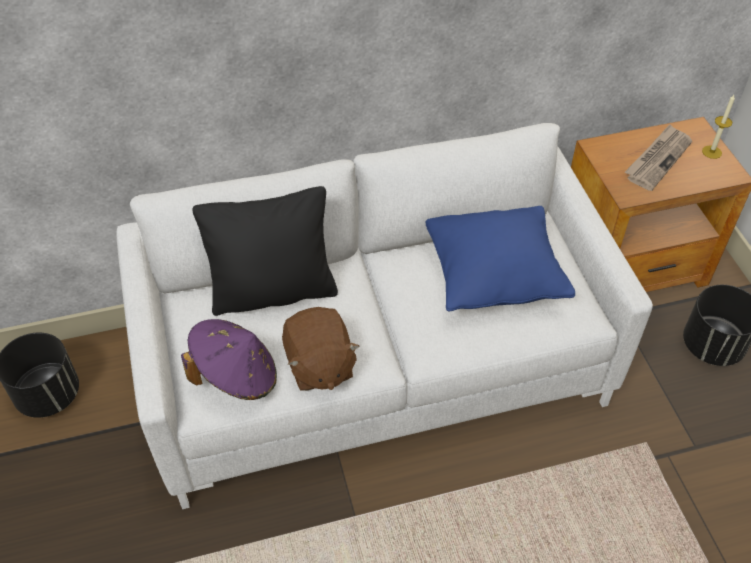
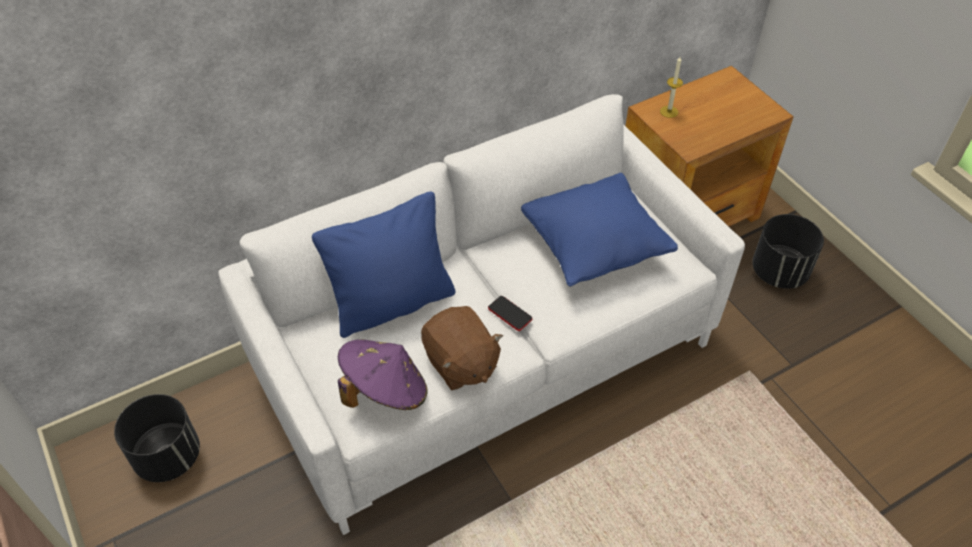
camera: 15 degrees left, 0 degrees up
(273, 292) = (392, 303): black pillow -> blue pillow
(385, 327) = (510, 314): none -> phone
(658, 159) = (705, 111): newspaper -> none
(711, 152) = (749, 96): candle -> candle (669, 111)

